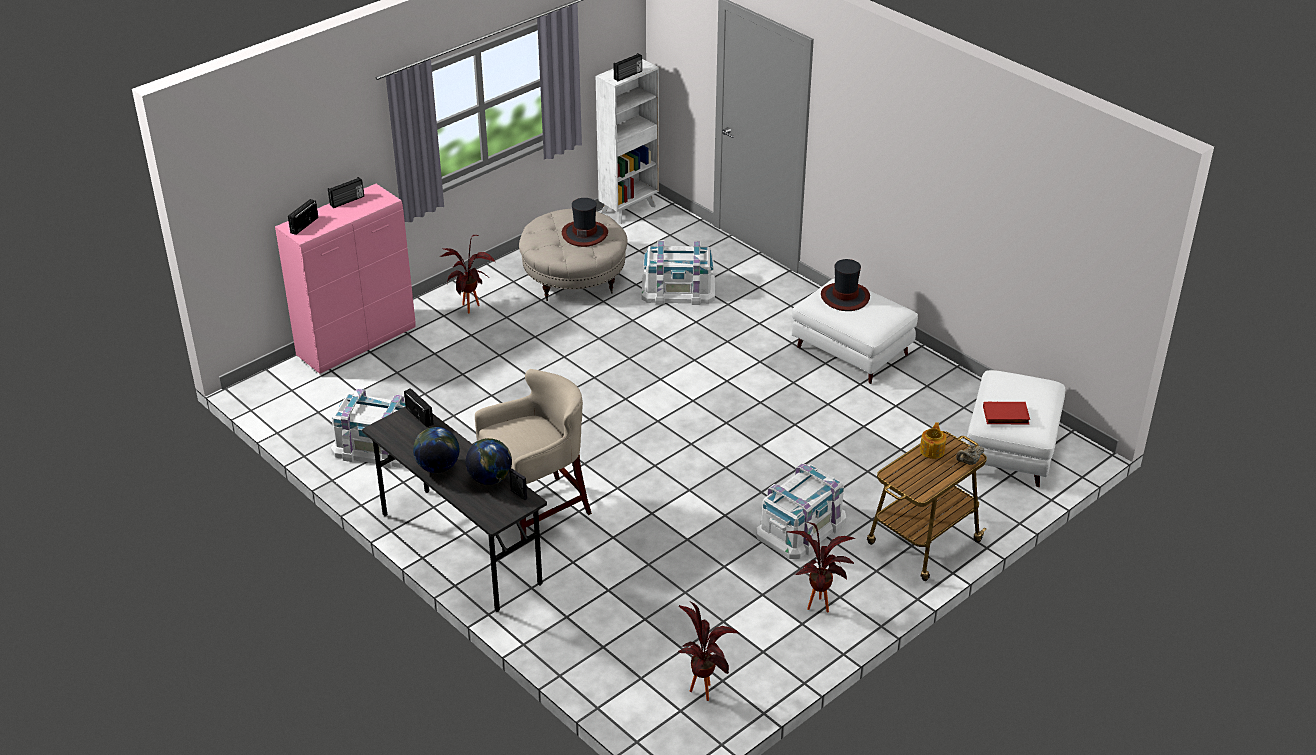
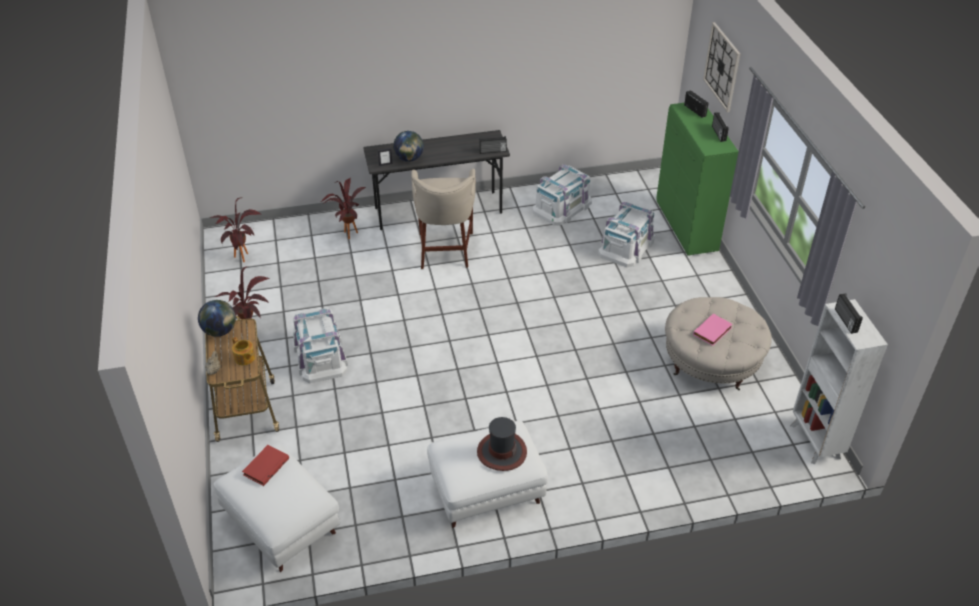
camera: 120 degrees right, 5 degrees up
(291, 155) = (722, 67): none -> wall clock
(357, 342) = (686, 227): pink cabinet -> green cabinet
(438, 467) = (438, 145): globe -> globe (220, 331)
(470, 310) = (695, 290): potted plant -> potted plant (346, 233)
(585, 234) = (713, 332): hat -> pink book
(678, 290) = (654, 418): white storage box -> white storage box (626, 245)

